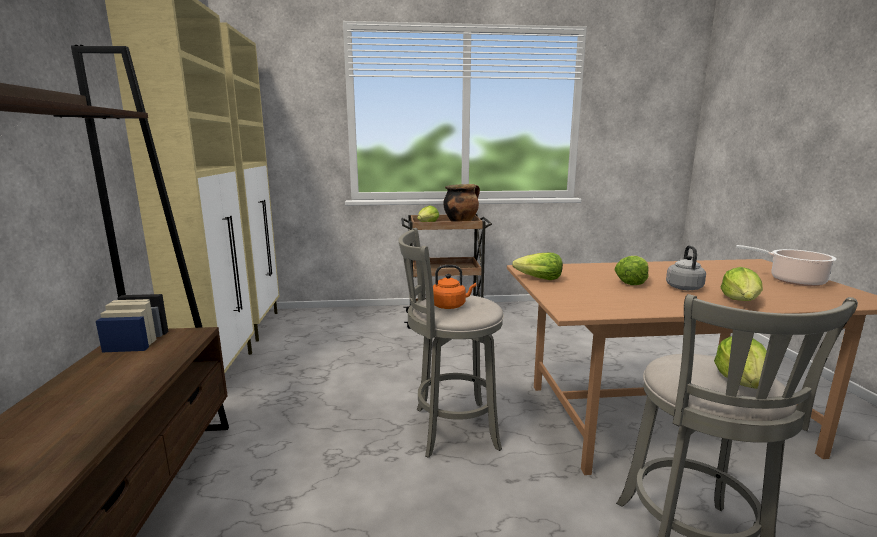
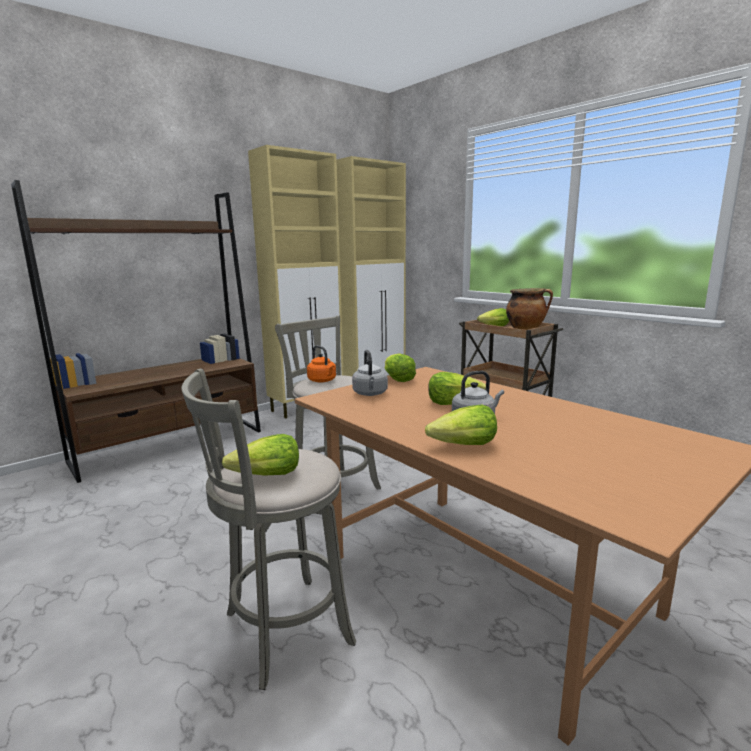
camera: 55 degrees right, 0 degrees up
(578, 295) = (370, 394): none -> grey kettle
(793, 280) = (648, 469): cooking pot -> none

